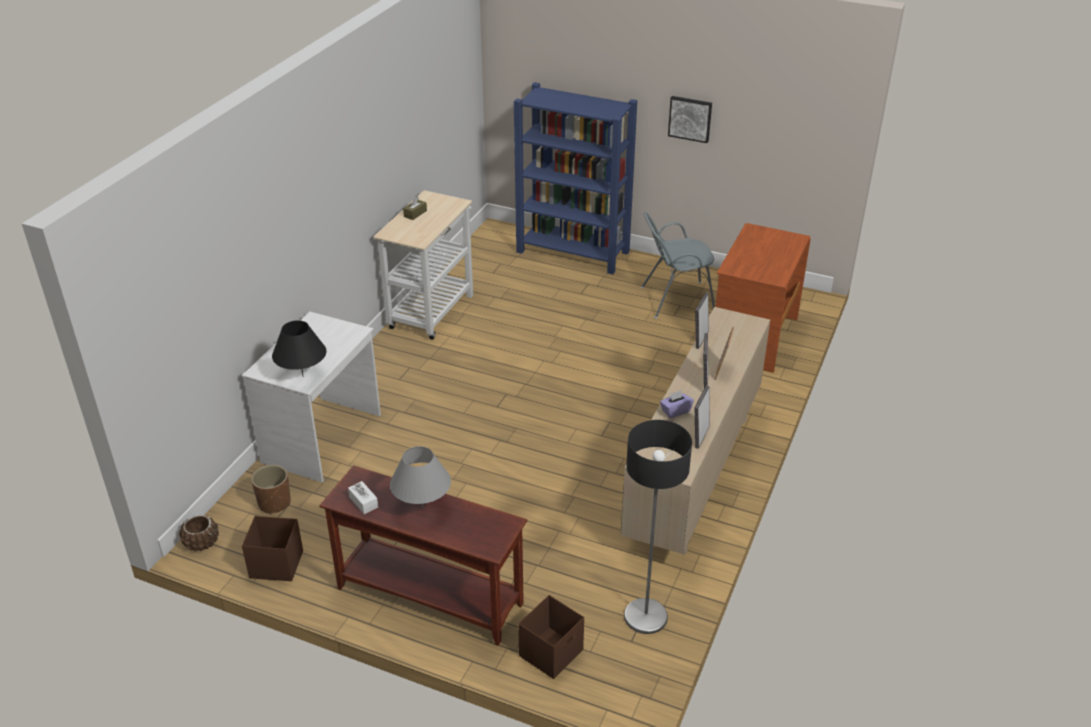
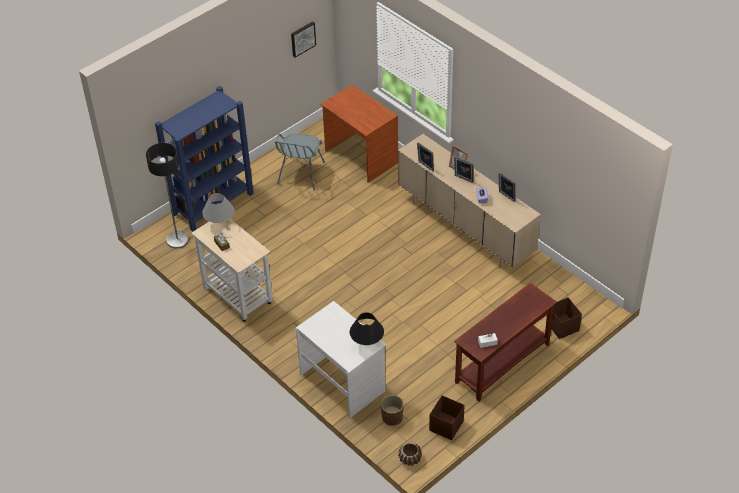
camera: 65 degrees left, 10 degrees up
(422, 506) = (502, 319): grey table lamp -> grey table lamp (220, 223)
(645, 617) = (555, 284): floor lamp -> floor lamp (177, 240)
(690, 118) = (248, 73): picture -> picture (302, 38)

